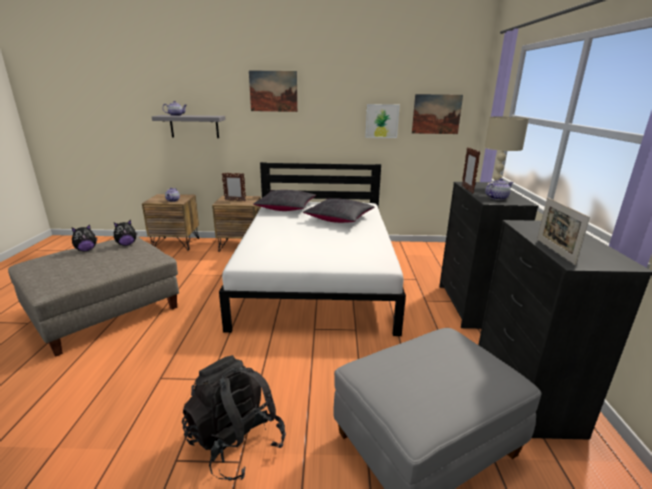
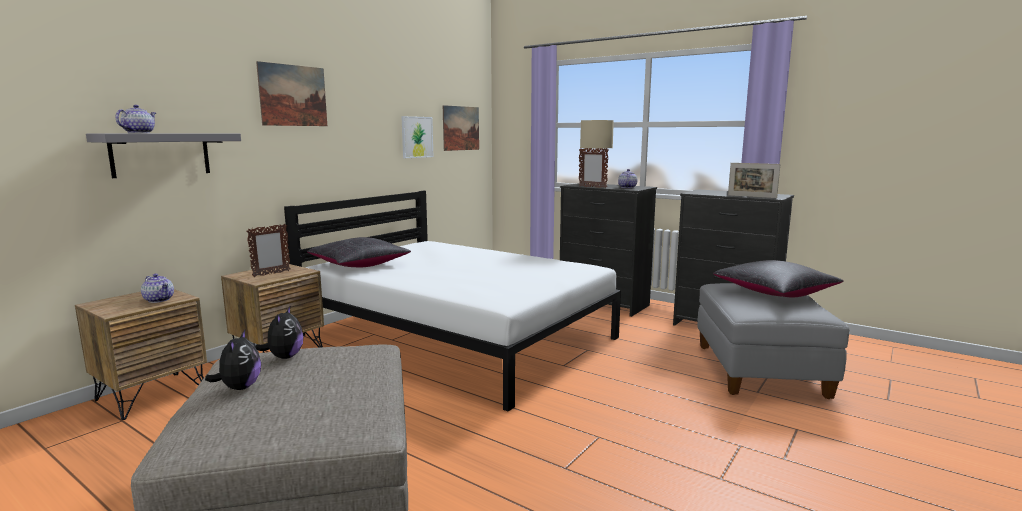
camera: 55 degrees left, 10 degrees down
(236, 442) = (713, 442): black backpack -> none
(339, 219) = (450, 256): black pillow -> black pillow (774, 292)

